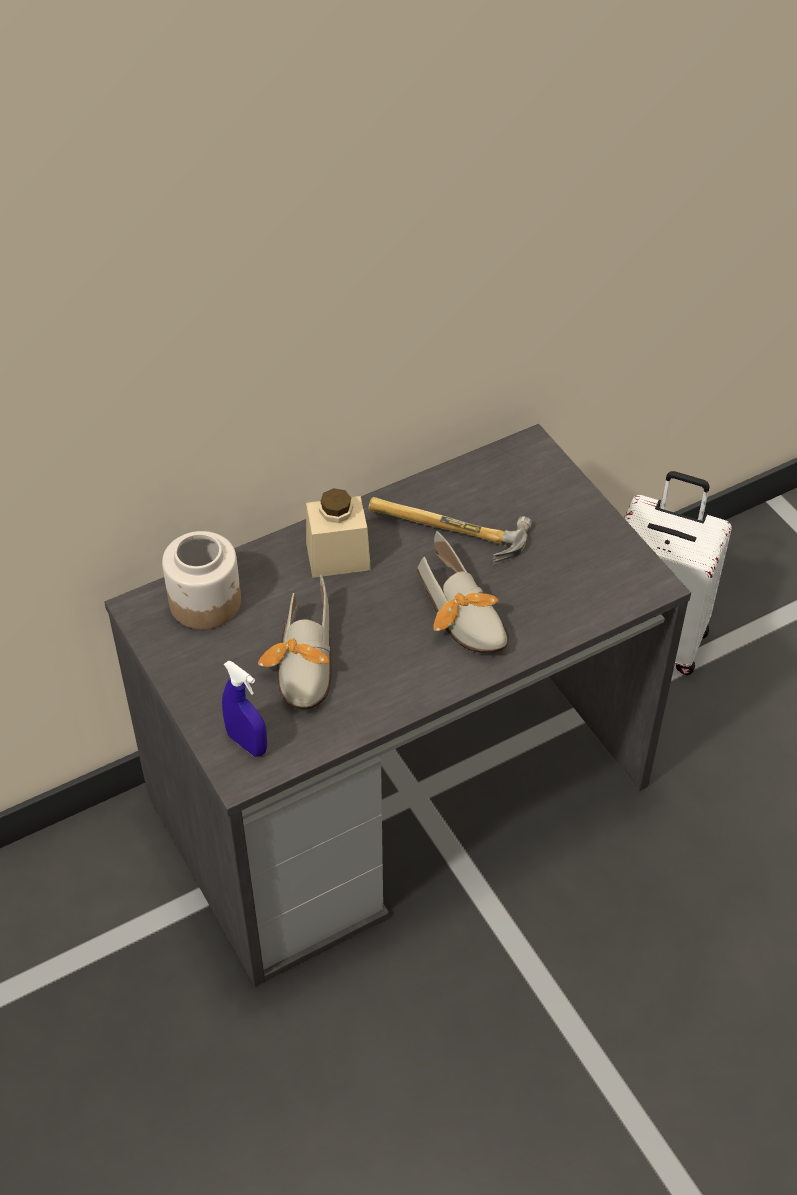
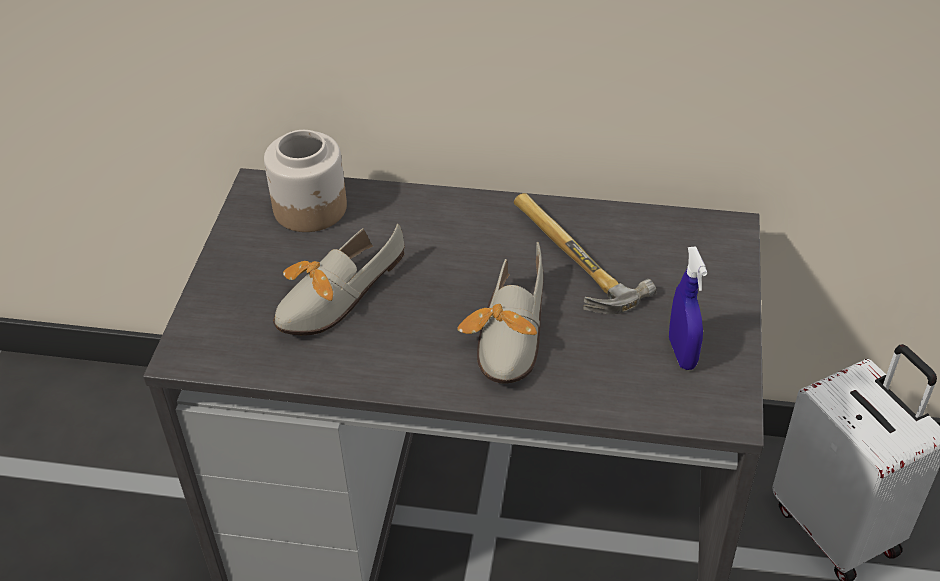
camera: 40 degrees right, 5 degrees down
(247, 743) = (216, 334): blue spray bottle -> blue spray bottle (682, 353)
(338, 556) = (454, 230): beige jar -> none

